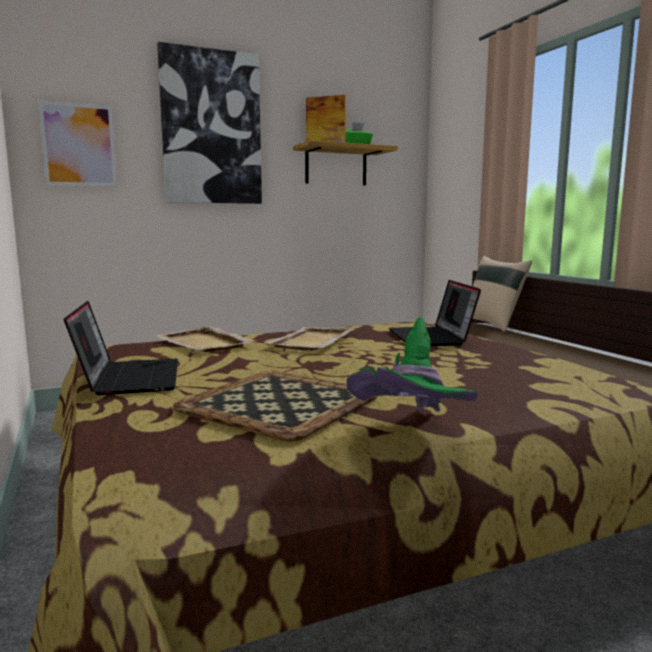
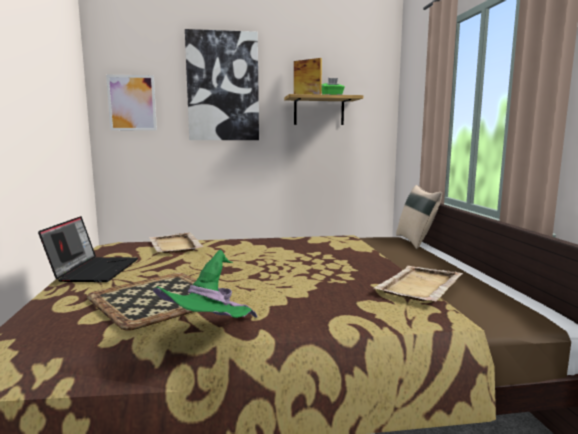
camera: 15 degrees right, 0 degrees up
(311, 341) = (246, 249): beige tray -> beige tray (419, 286)
(432, 338) = (339, 252): laptop -> none

